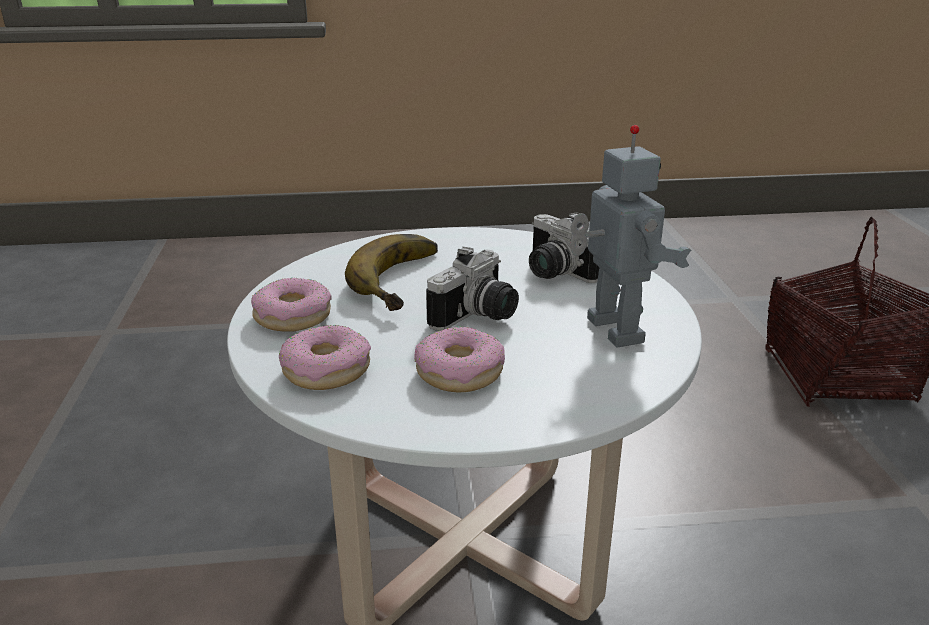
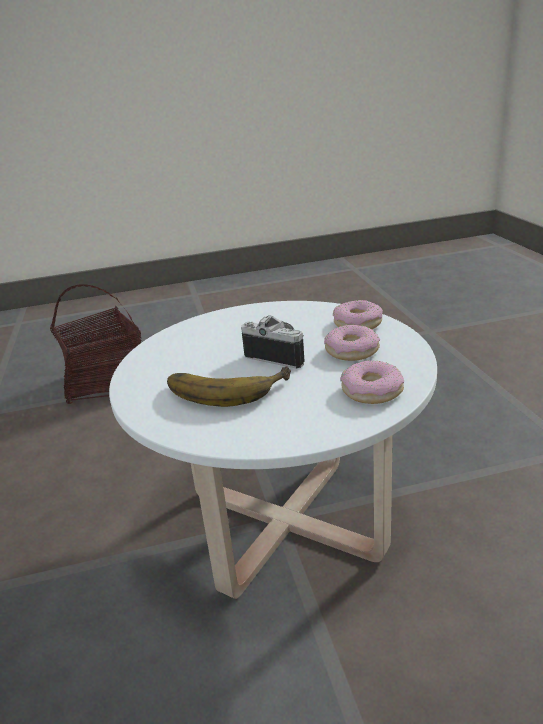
camera: 95 degrees left, 0 degrees up
(292, 316) = (301, 422): donut -> donut (357, 323)
(553, 272) = (207, 339): camera -> none
(611, 331) = (286, 318): toy robot -> none

